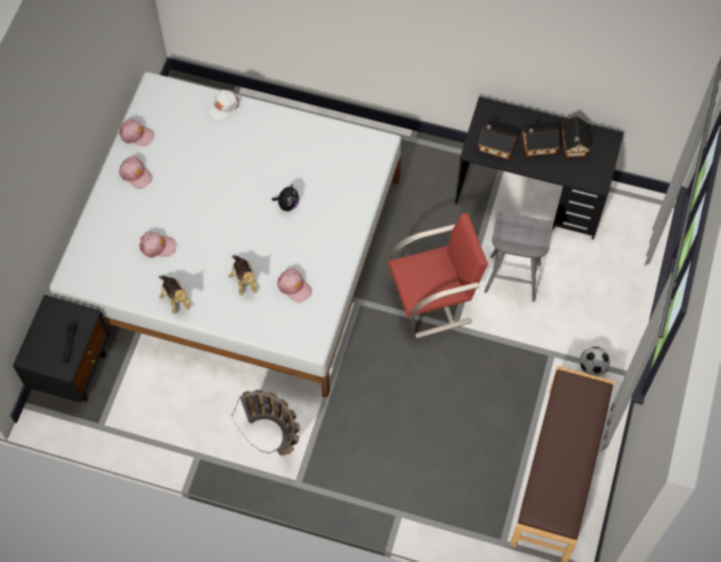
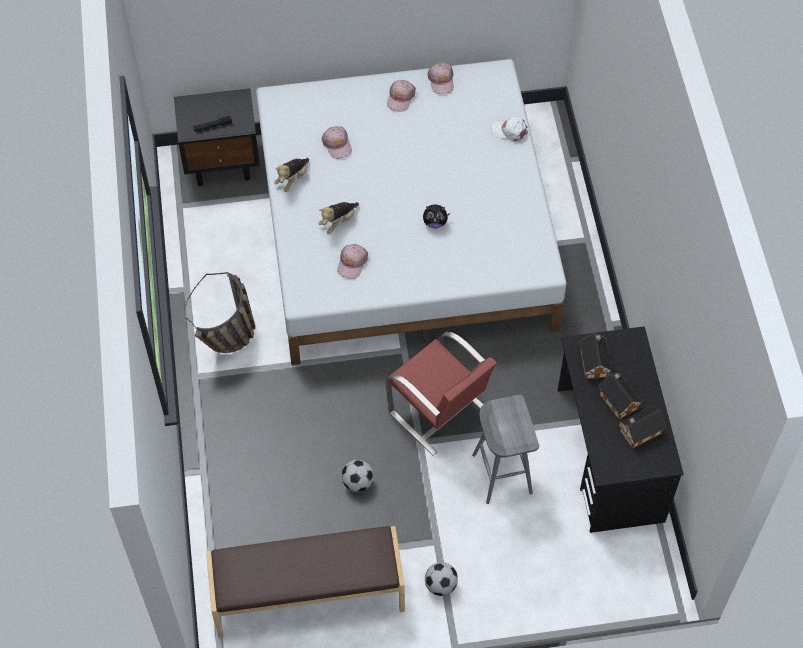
camera: 65 degrees right, 5 degrees down
(470, 391) = (357, 483): none -> football

